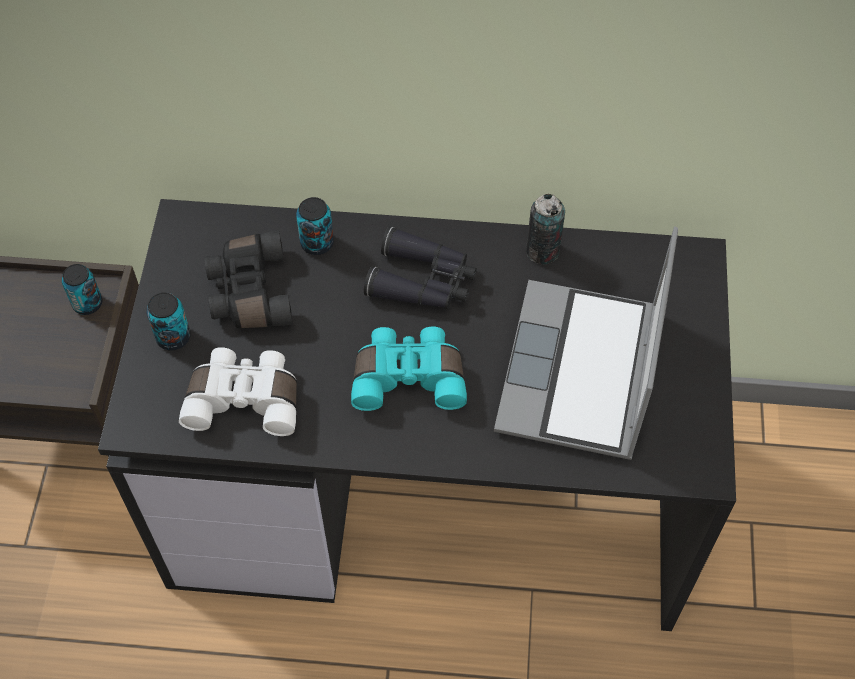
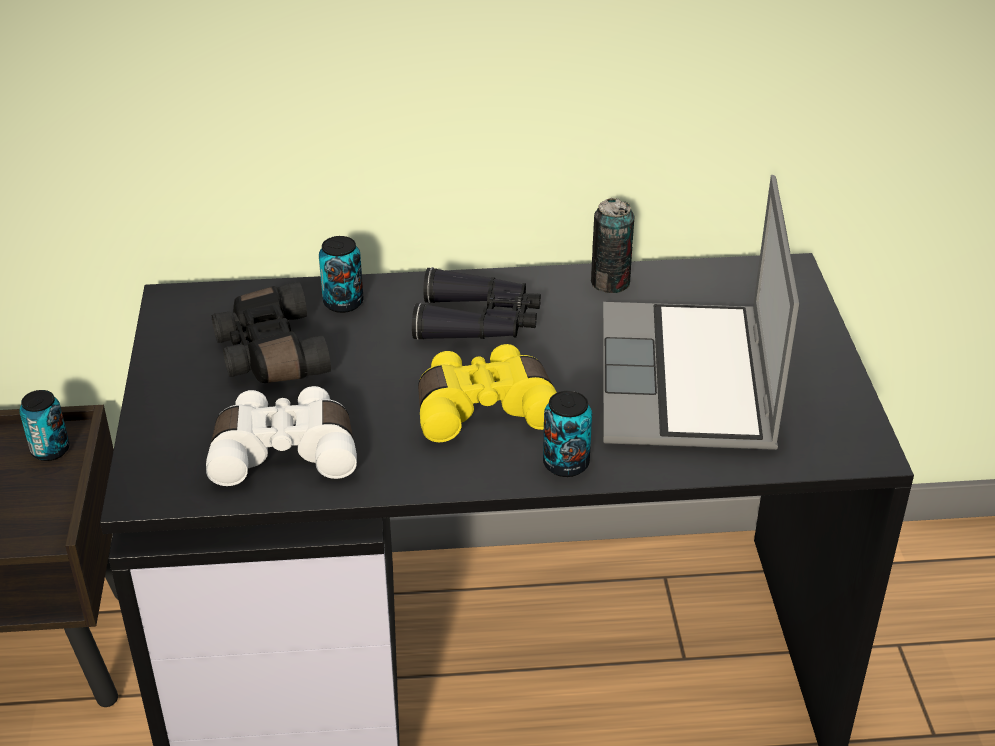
camera: 10 degrees left, 20 degrees down
(173, 337) = (182, 404): can -> can (566, 464)
(409, 376) = (484, 407): turquoise binoculars -> yellow binoculars

